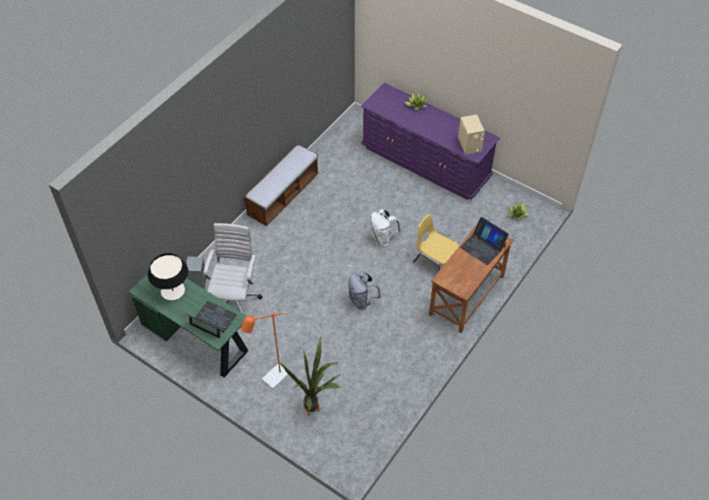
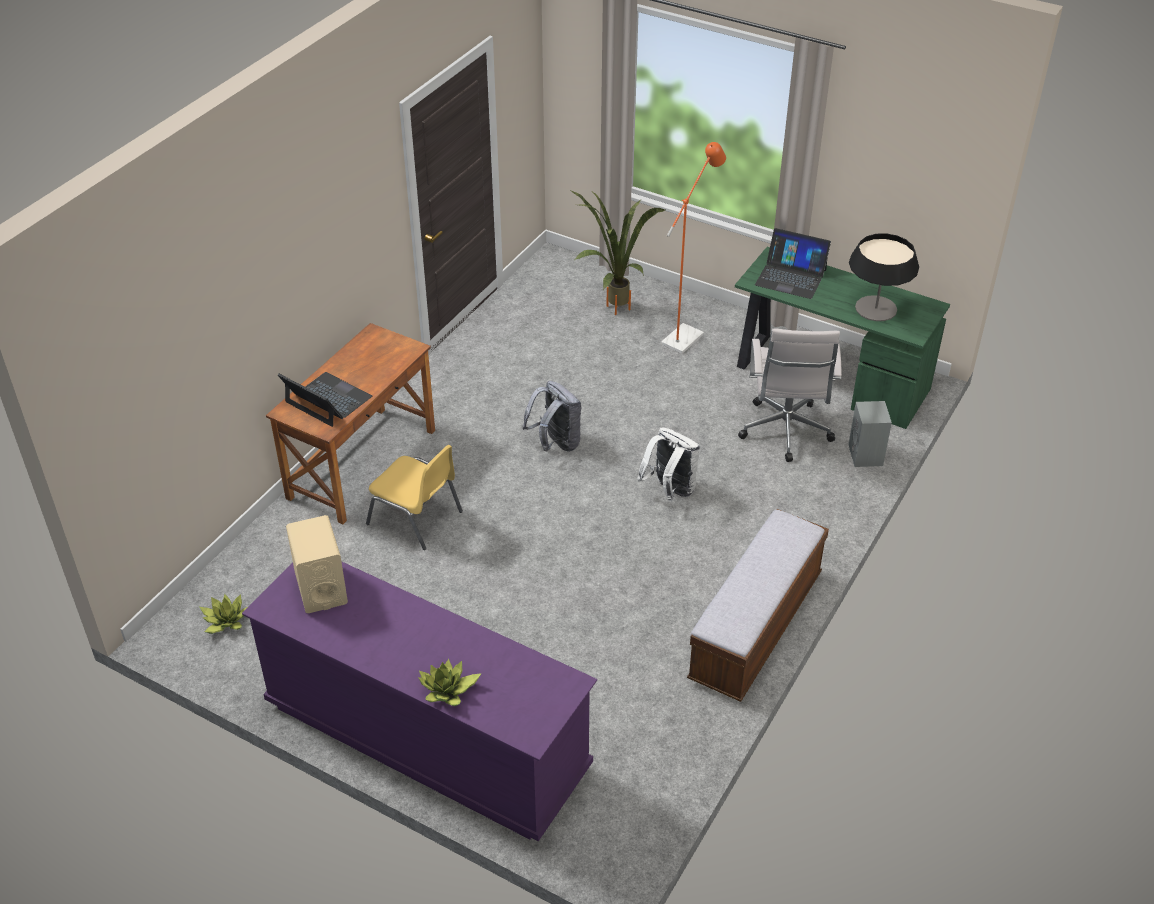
camera: 175 degrees right, 10 degrees down
(383, 238) = (524, 552): white backpack -> white backpack (670, 490)

